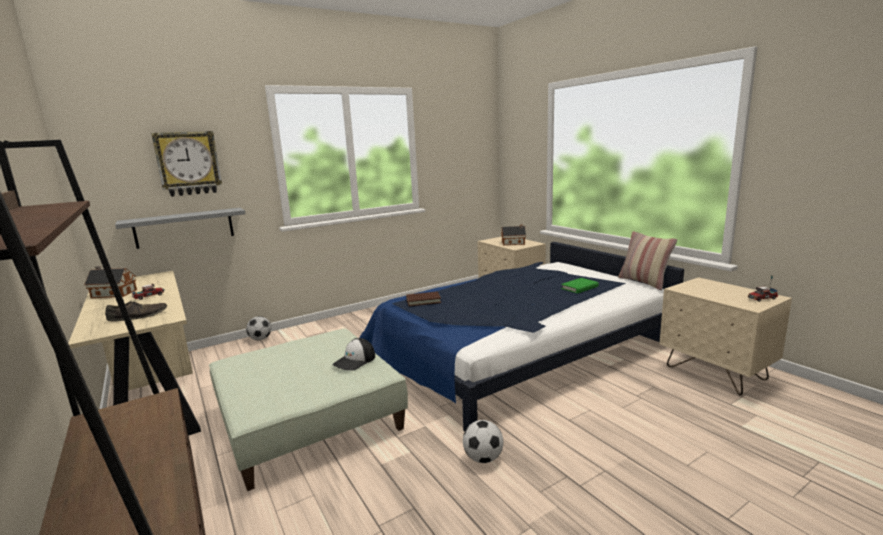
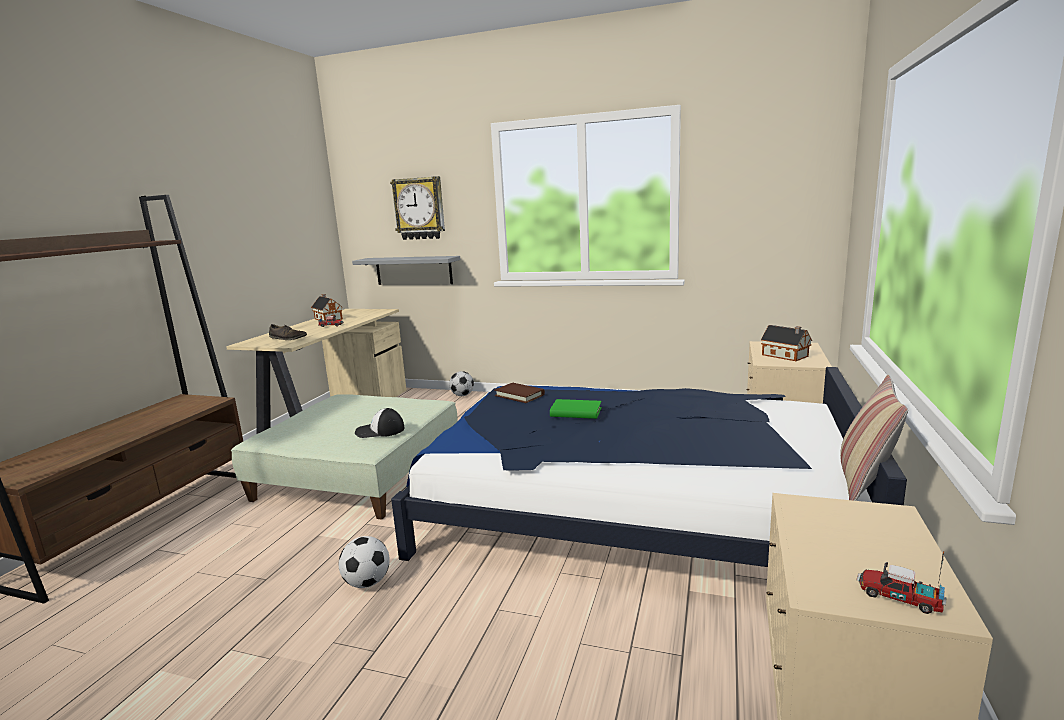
camera: 50 degrees right, 0 degrees up
(579, 287) = (718, 446): green book -> green book (576, 412)

